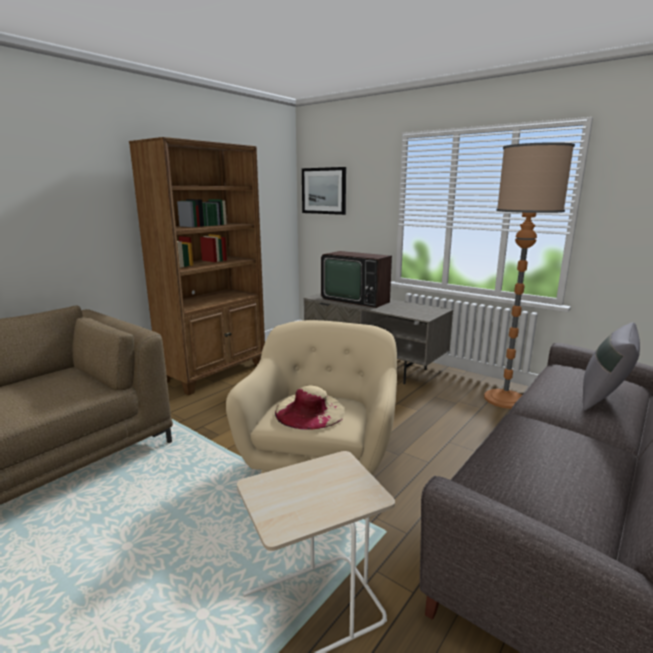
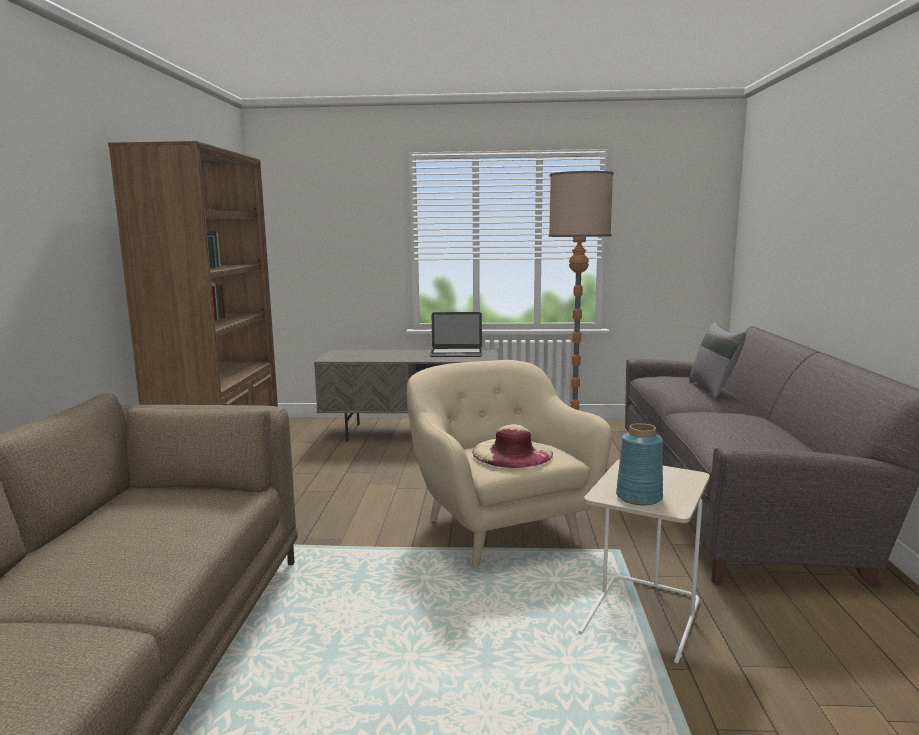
camera: 35 degrees left, 5 degrees down
(277, 500) = (638, 497): none -> blue vase
(324, 191) = (296, 221): picture -> none
(356, 299) = (381, 354): television -> none
(411, 307) = (456, 353): none -> laptop

